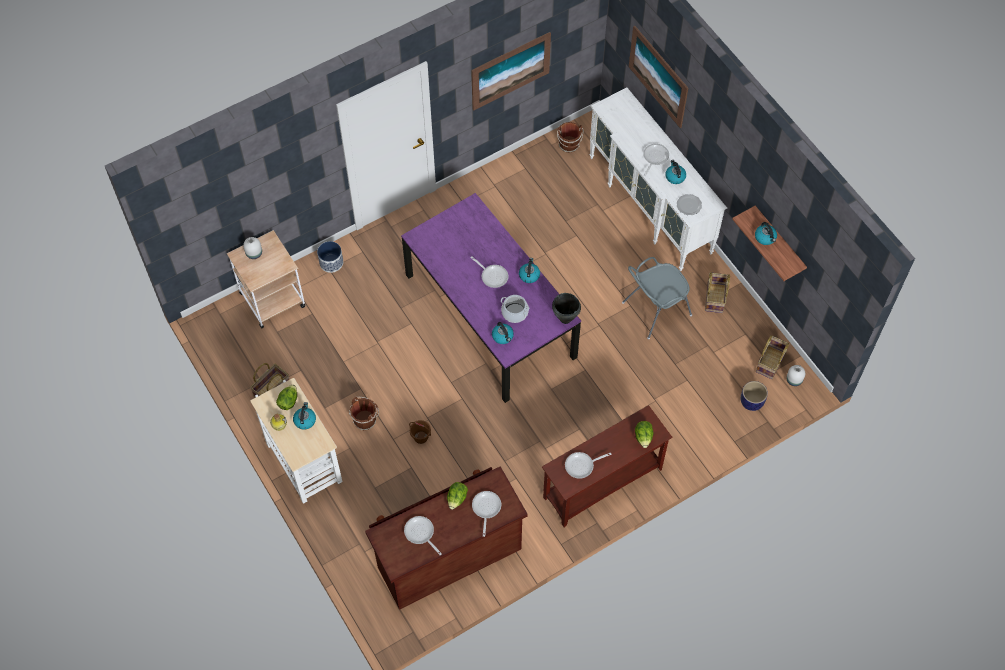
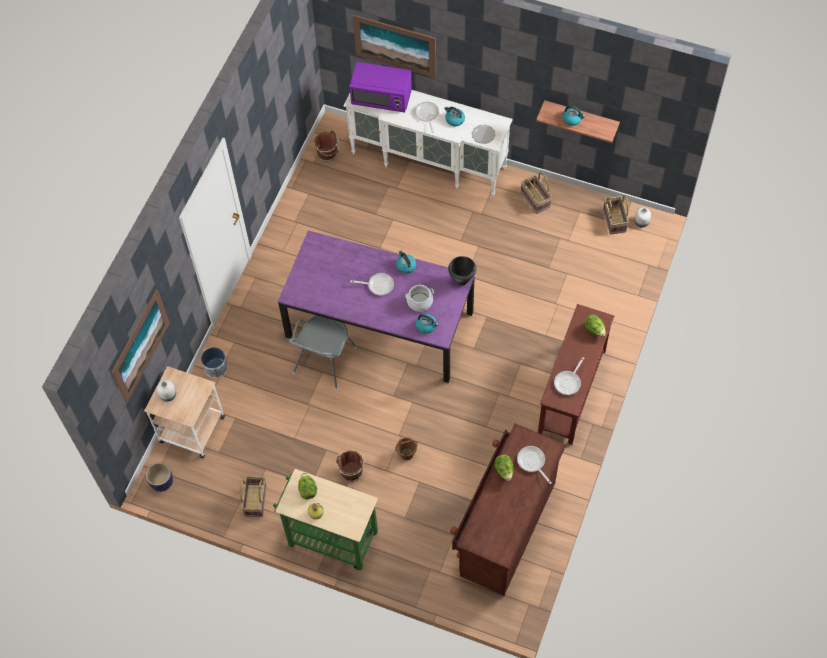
camera: 35 degrees left, 0 degrees up
(303, 463) = (331, 539): white cart -> green cart
(305, 420) = (334, 495): kettle -> none
(420, 534) = (500, 516): frying pan -> none
(510, 70) = (272, 112): picture -> picture (140, 346)
(628, 119) = (382, 98): none -> purple microwave
(654, 310) = (499, 238): grey chair -> grey chair (324, 362)
(752, 402) = (626, 258): planter -> planter (162, 482)

